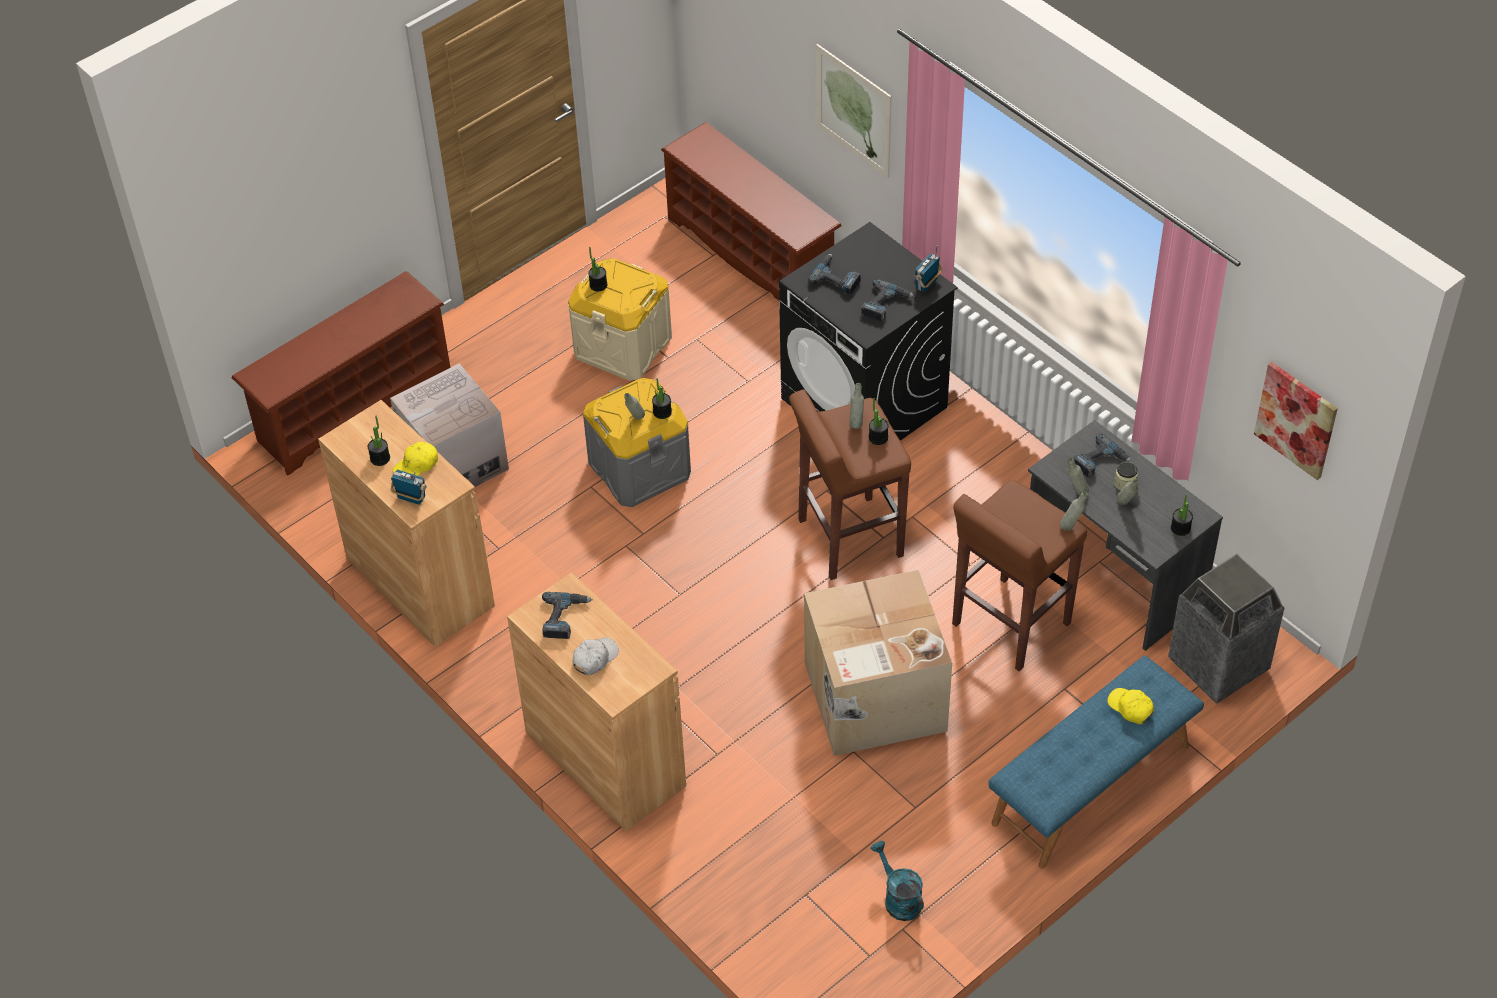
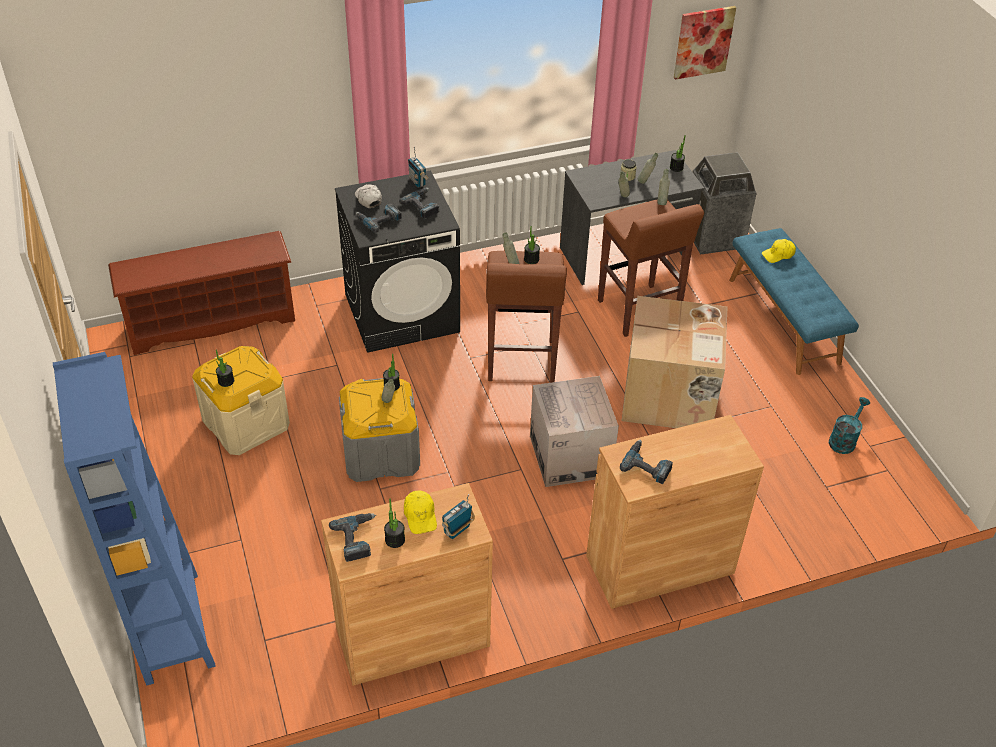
camera: 70 degrees left, 5 degrees down
(353, 406) = (172, 627): brown shoe rack -> blue bookcase
(455, 462) = (293, 571): cardboard box -> cardboard box (570, 456)
(595, 658) = (698, 459): white cap -> white cap (368, 199)
(853, 110) = (273, 121): picture -> none
(898, 898) = (844, 439): turquoise watering can -> turquoise watering can turned 135 degrees clockwise
(1100, 462) = (603, 180): power drill -> power drill (357, 539)

